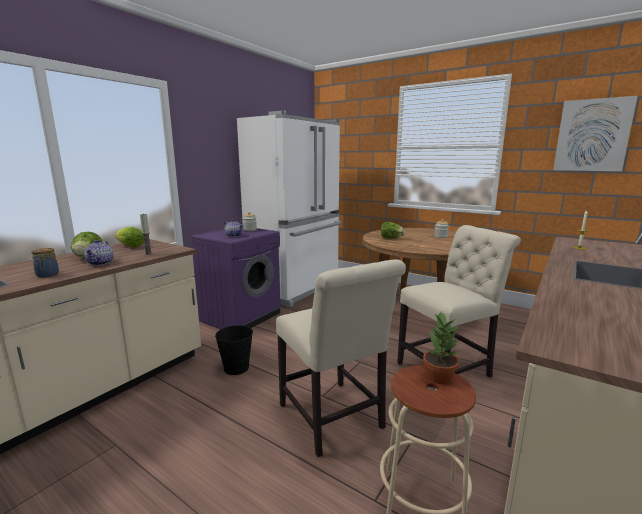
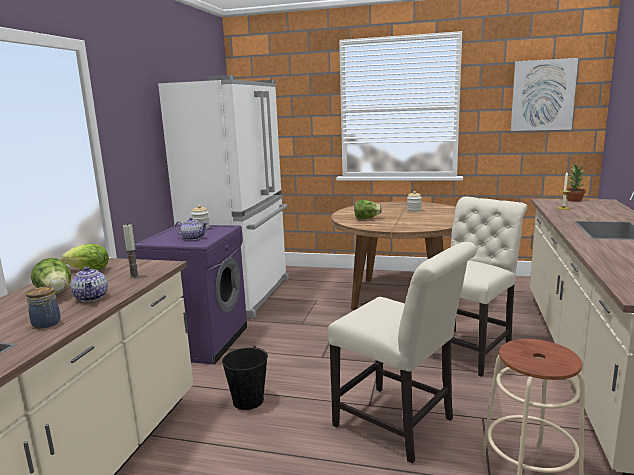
camera: 20 degrees left, 0 degrees up
(438, 376) = (536, 346): potted plant -> potted plant (574, 200)

